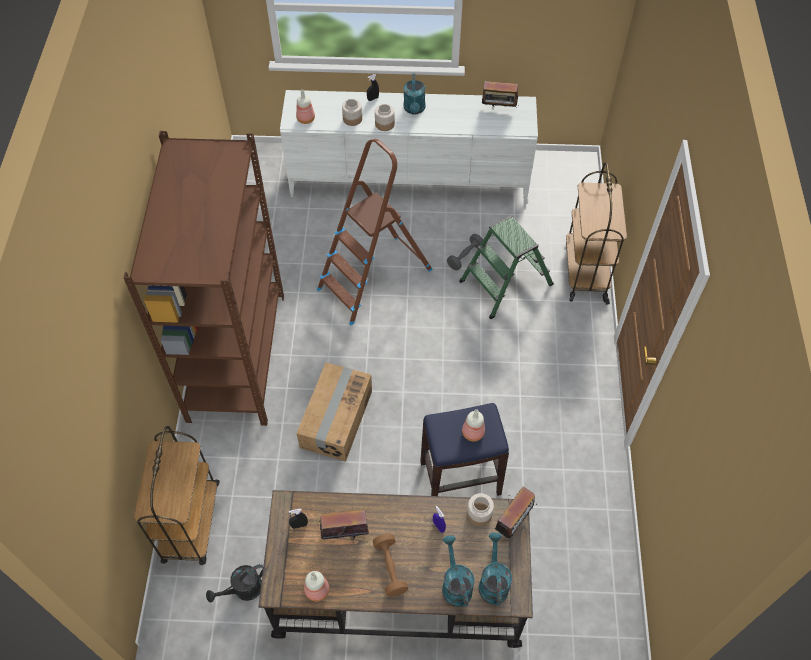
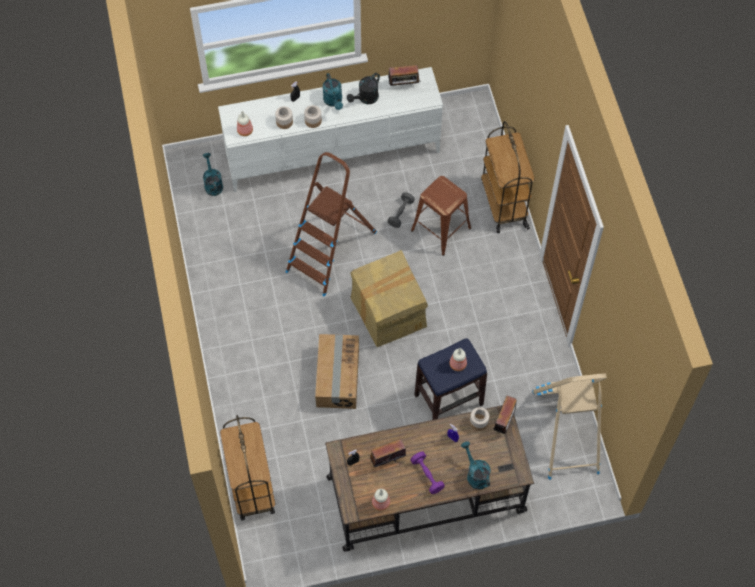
camera: 15 degrees left, 5 degrees up
(237, 356) = (239, 345): brown bookcase -> none
(243, 590) = (310, 524): black watering can -> black watering can (366, 99)
(390, 568) = (427, 475): brown dumbbell -> purple dumbbell
(418, 360) = (388, 313): none -> cardboard box
(493, 581) = (501, 466): turquoise watering can -> turquoise watering can (212, 184)
(506, 282) = (441, 229): green step ladder -> brown stool
(596, 553) = (565, 430): none -> beige step ladder

